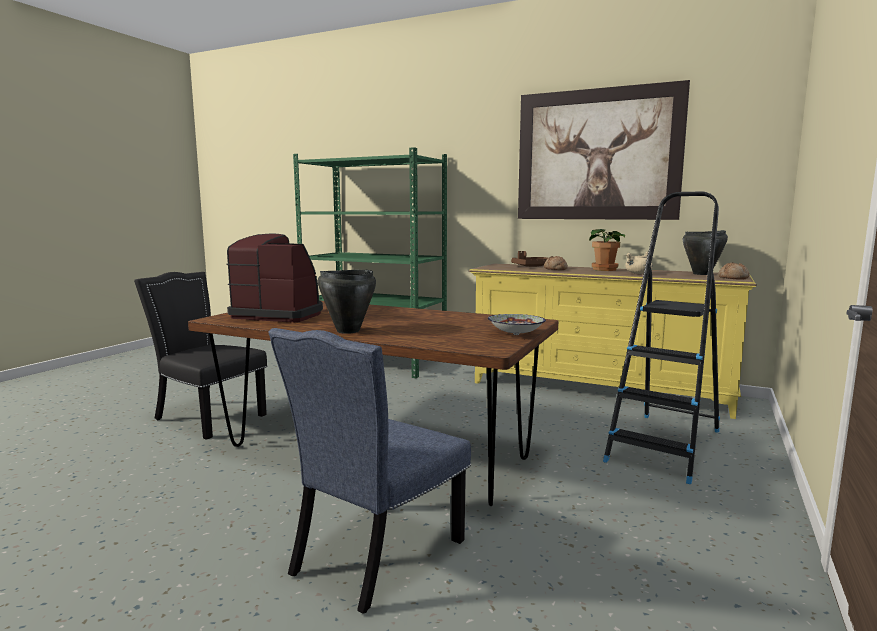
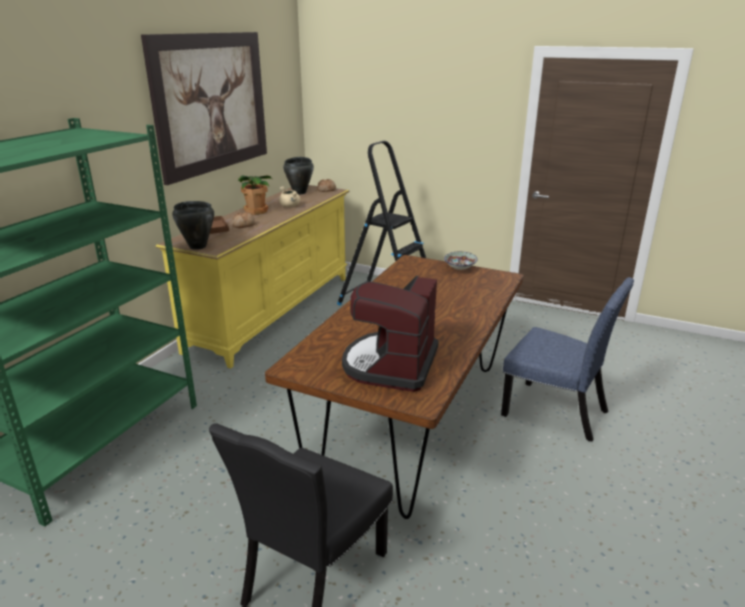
camera: 90 degrees left, 15 degrees up
(347, 331) = (465, 322): black cooking pot -> black cooking pot (197, 247)

